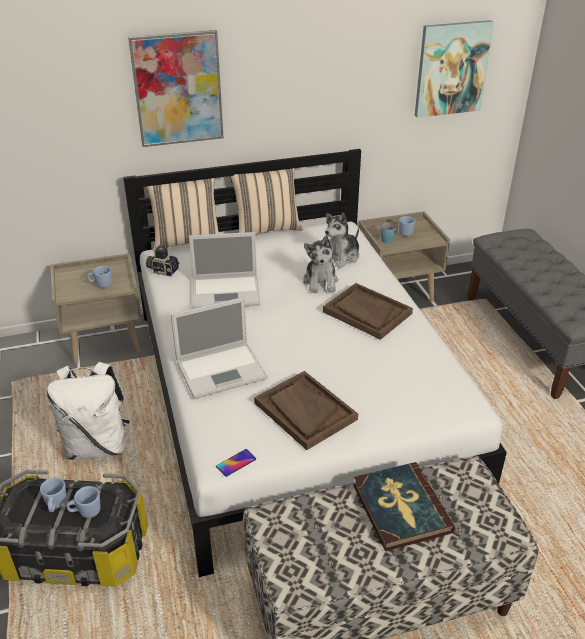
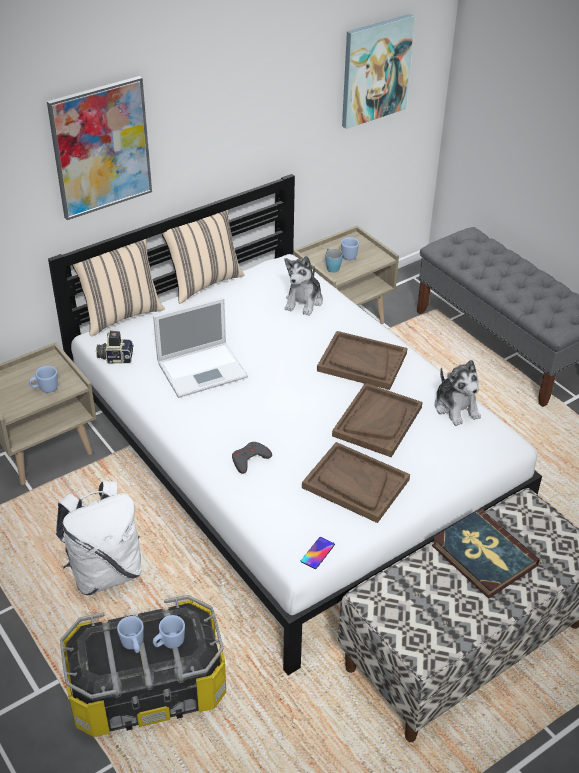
camera: 20 degrees left, 5 degrees up
(222, 369) = (250, 459): laptop -> grey game controller
(321, 282) = (297, 336): plush toy -> plush toy (456, 407)
(355, 363) = (377, 421): none -> brown tray

